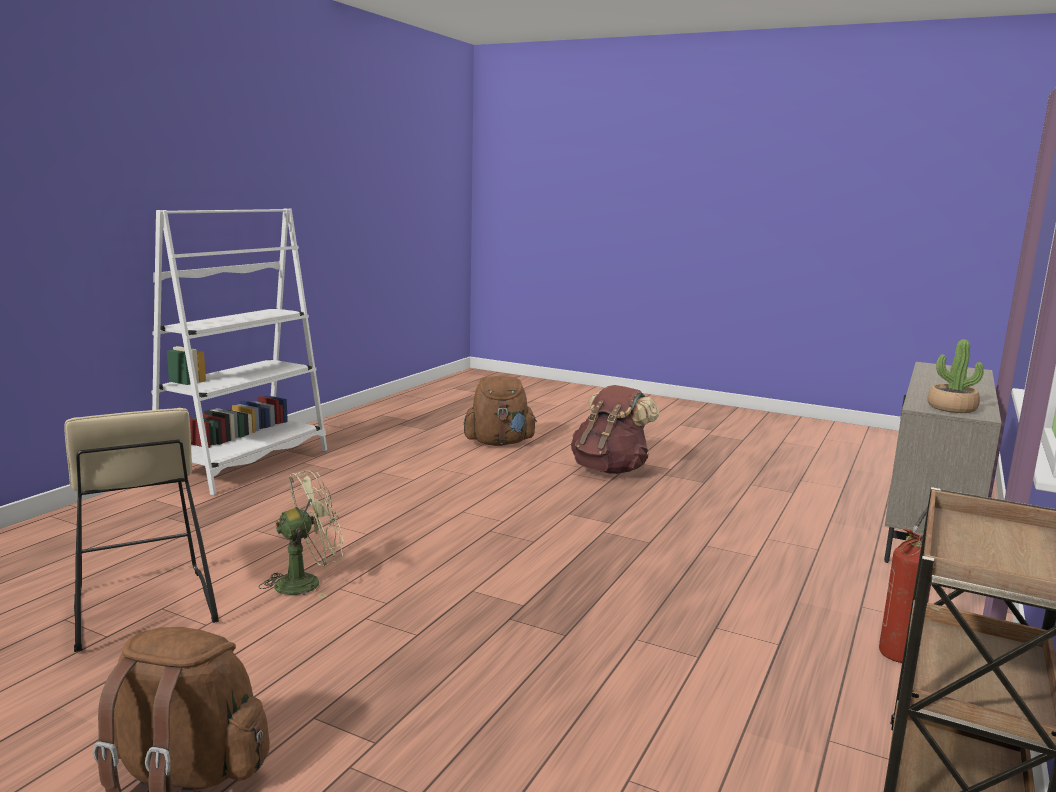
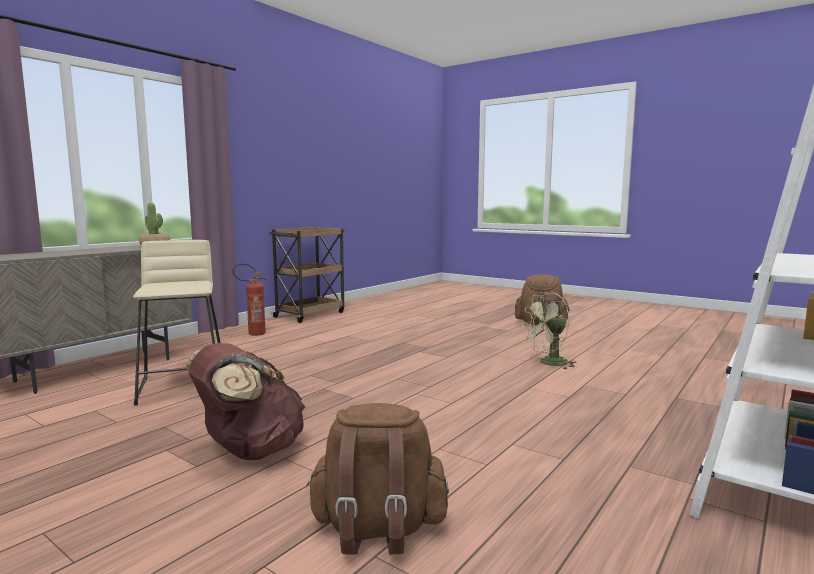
camera: 170 degrees left, 5 degrees down
(142, 609) = (629, 357): beige stool -> beige stool (184, 386)

